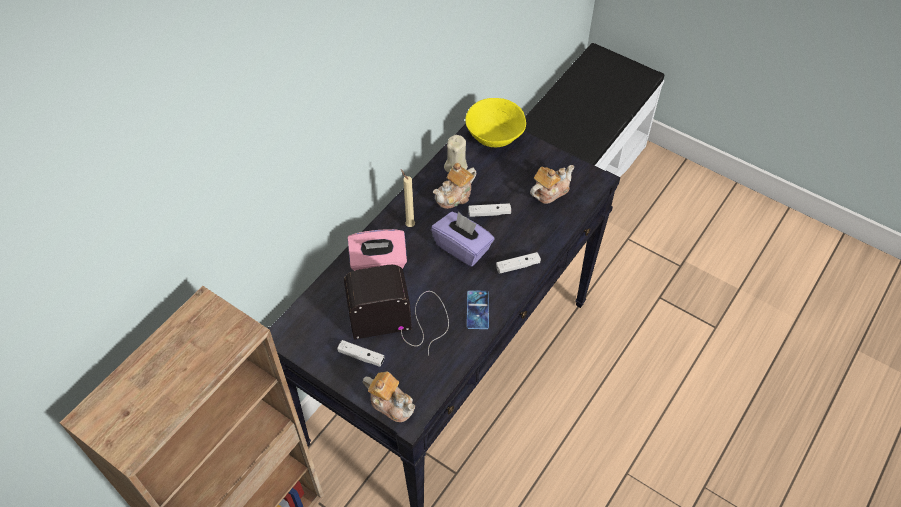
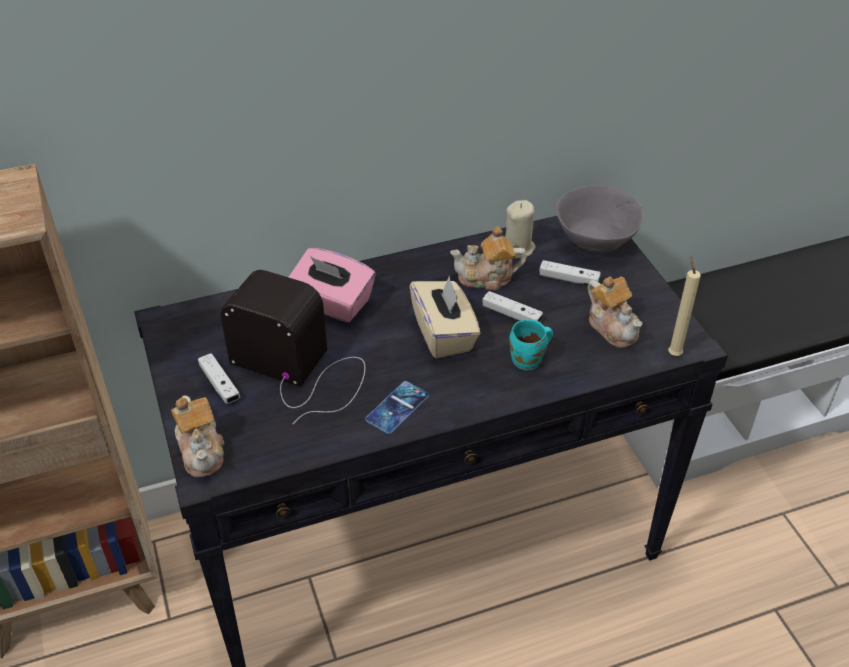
camera: 35 degrees right, 10 degrees down
(409, 224) = (404, 281): beige candle -> beige candle (673, 353)
(462, 247) = (444, 334): purple tissue box -> beige tissue box
(493, 137) = (594, 239): yellow bowl -> grey bowl
(518, 266) = (493, 387): white game controller -> white game controller (568, 279)
(523, 238) = (529, 361): none -> turquoise mug
(550, 191) = (612, 327): teapot -> teapot turned 60 degrees clockwise

